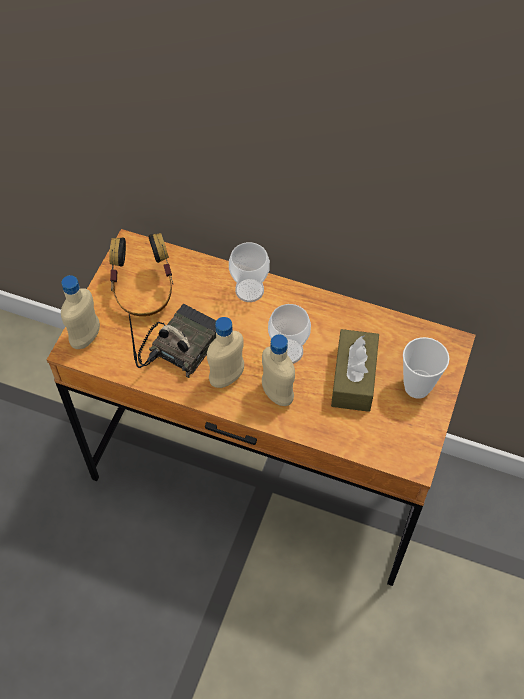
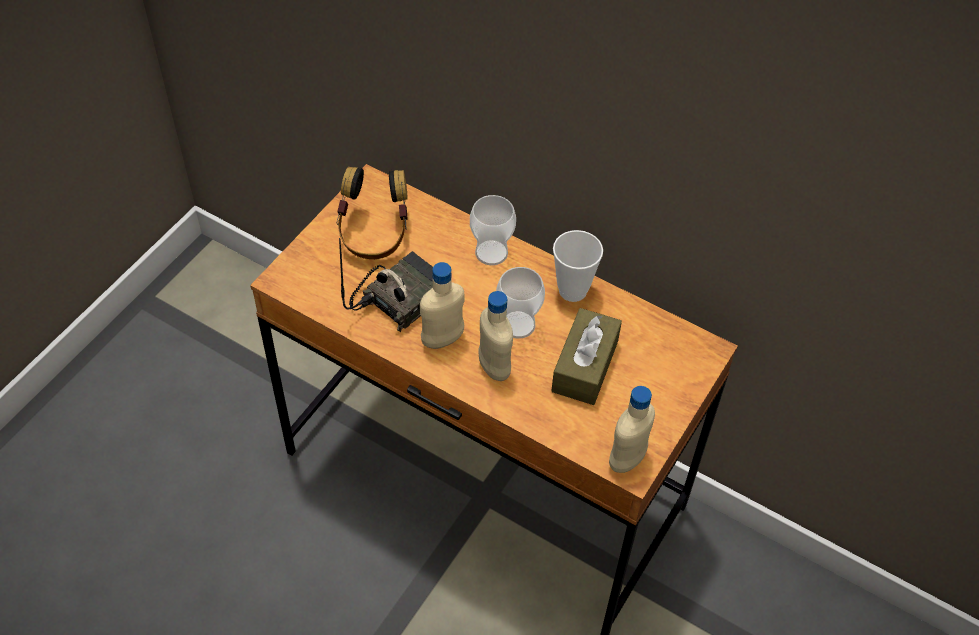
camera: 10 degrees right, 5 degrees down
(86, 337) = (299, 270): beige bottle -> beige bottle (627, 459)
(417, 387) = (655, 389): cup -> cup (572, 290)

